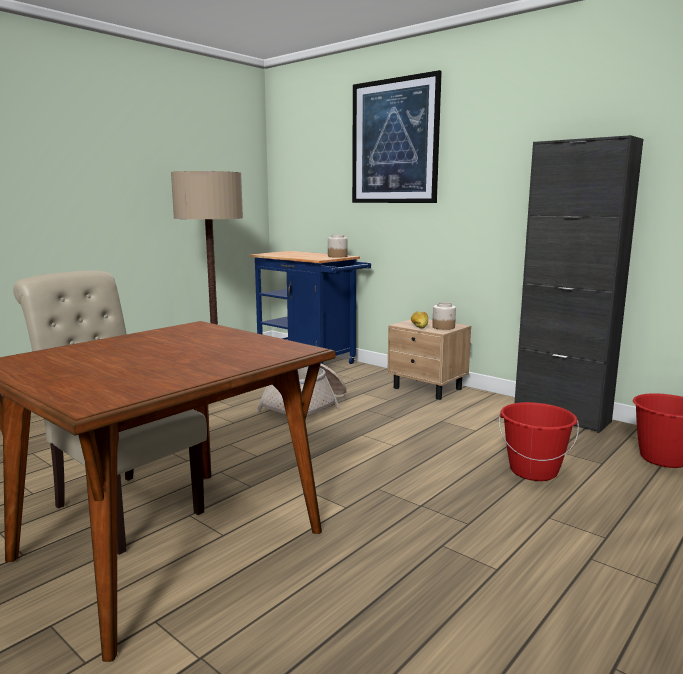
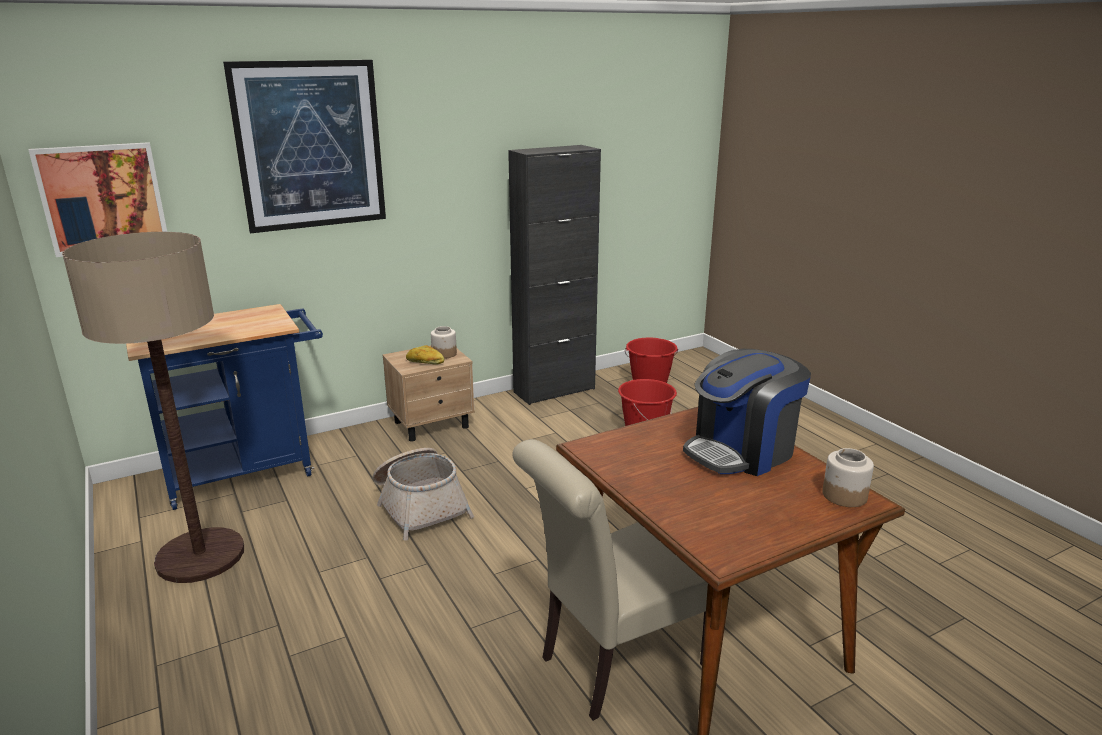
camera: 70 degrees left, 10 degrees up
(206, 360) = (741, 451): none -> coffee machine
(295, 173) = (103, 198): none -> picture
(337, 256) = (267, 314): jar -> jar (844, 495)

